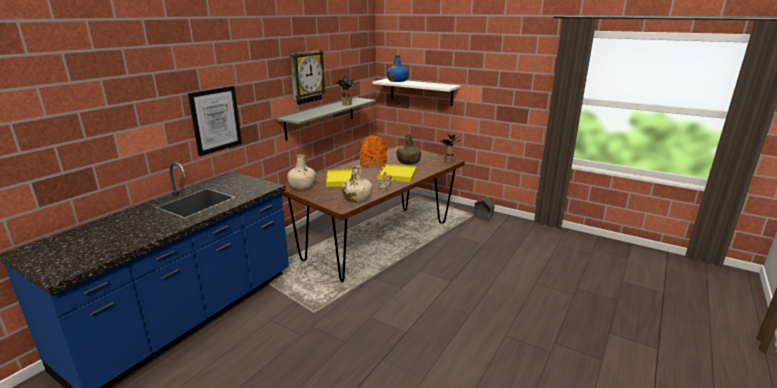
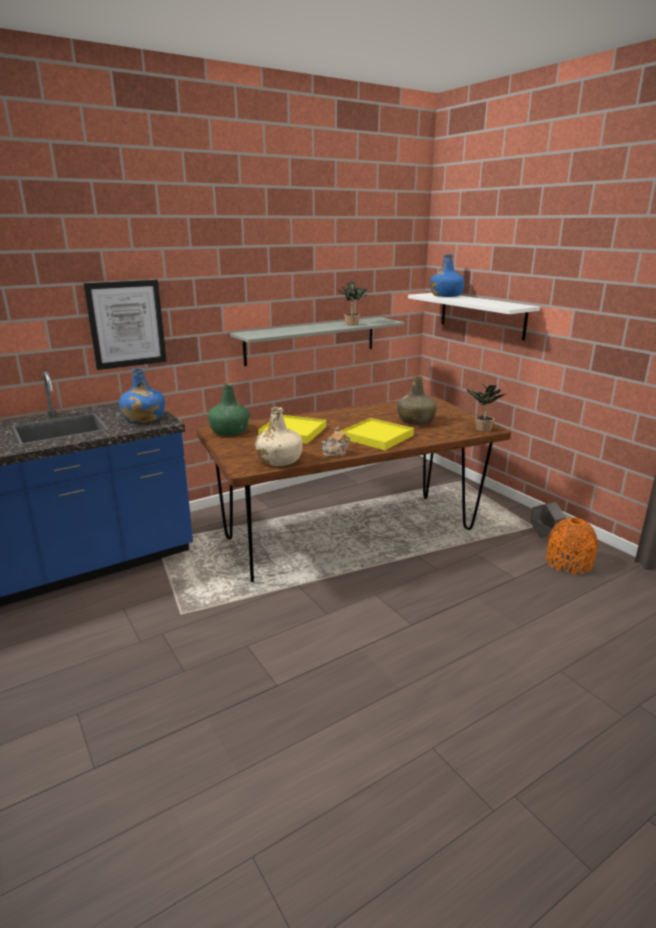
camera: 25 degrees right, 0 degrees up
(251, 186) = (143, 419): none -> blue bottle
(302, 186) = (230, 431): beige bottle -> green bottle
(306, 77) = (288, 278): wall clock -> none
(373, 164) = (359, 417): orange vase -> orange vase (568, 563)

